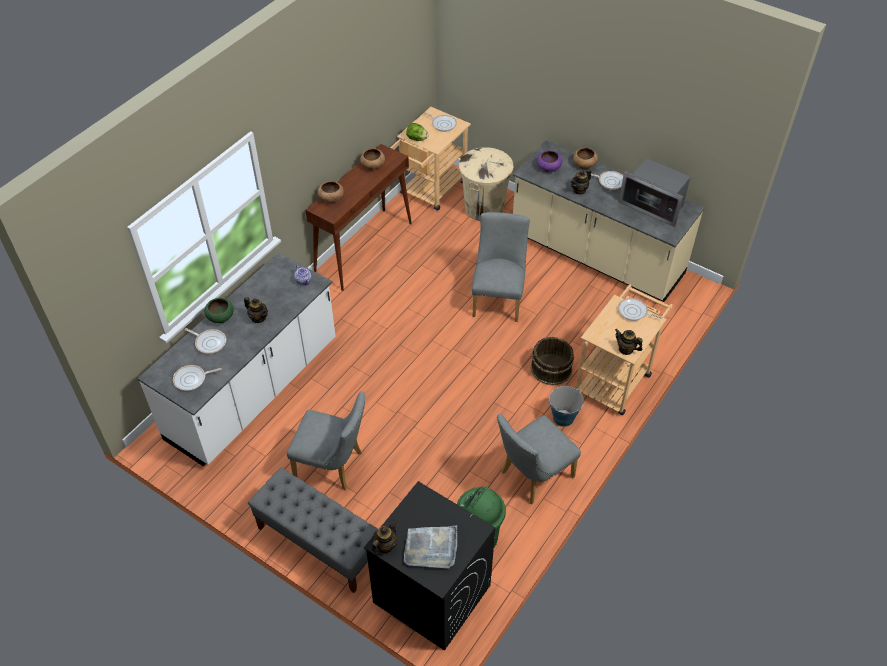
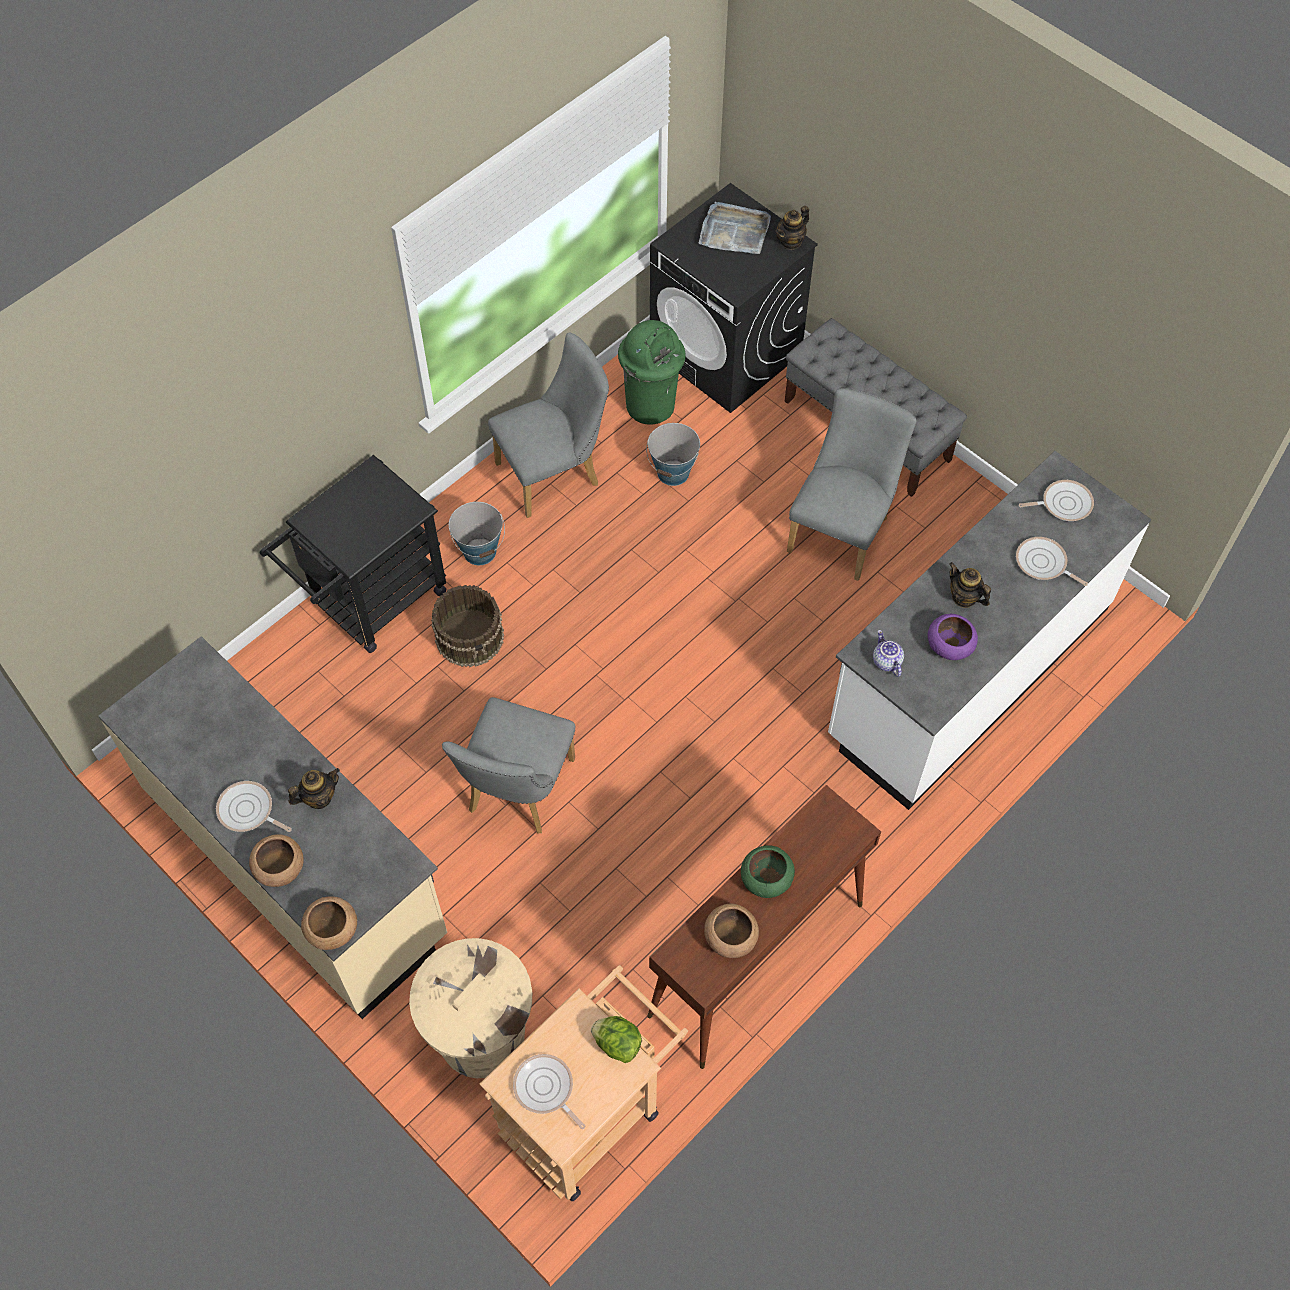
camera: 170 degrees left, 10 degrees up
(221, 317) = (1029, 609): green bowl -> green bowl (765, 878)
(331, 198) = (826, 854): brown bowl -> brown bowl (332, 930)
(333, 466) = (842, 529): grey chair -> grey chair turned 90 degrees clockwise
(452, 489) = (673, 472): none -> bucket
(548, 168) = (357, 870): purple bowl -> purple bowl (950, 645)
(616, 378) = (370, 603): beige cart -> black cart
(626, 349) = (375, 477): teapot -> none
(634, 312) = (332, 537): frying pan -> none
(654, 205) = (192, 734): microwave -> none

